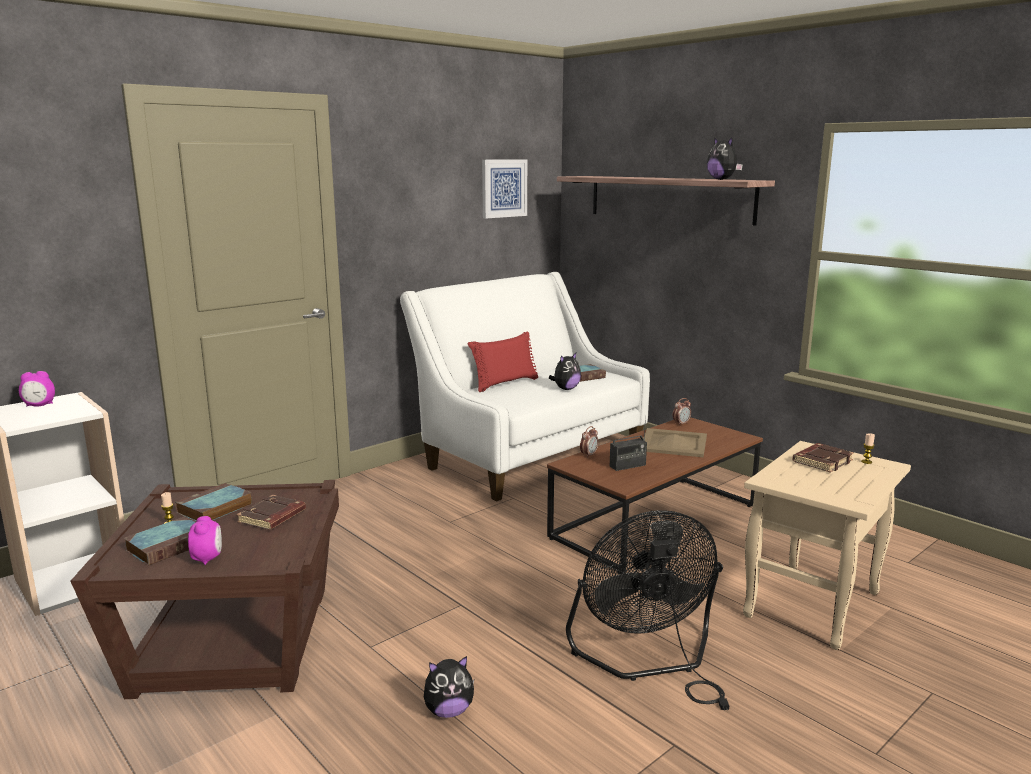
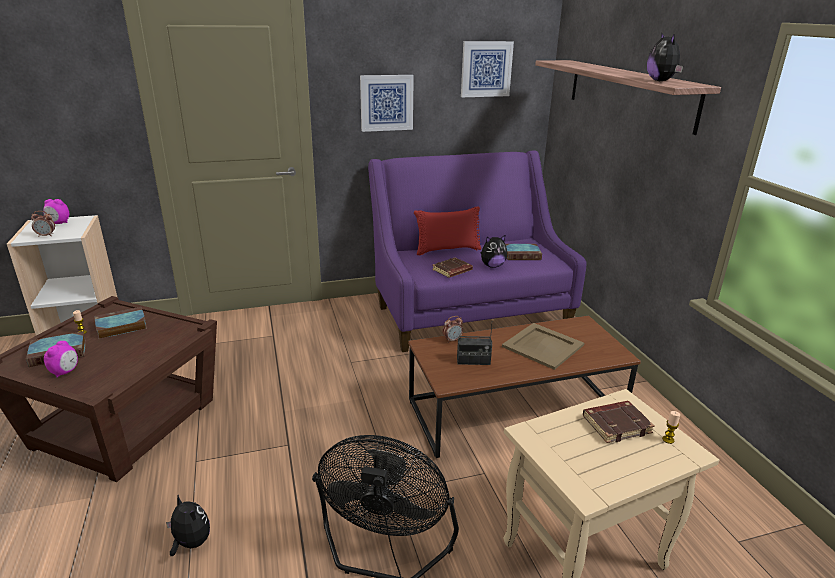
camera: 25 degrees right, 10 degrees up
(272, 517) = (143, 345): brown book -> brown book (452, 271)
(413, 227) = (386, 103): none -> picture
(449, 711) = (191, 543): plush toy -> plush toy turned 150 degrees counterclockwise
(528, 455) = (468, 312): white sofa -> purple sofa
(681, 424) = (574, 324): alarm clock -> alarm clock (46, 235)

